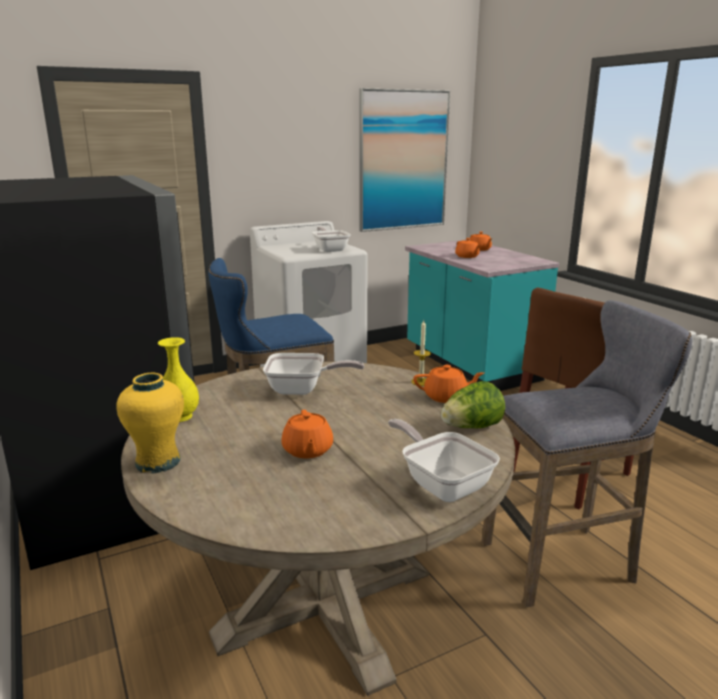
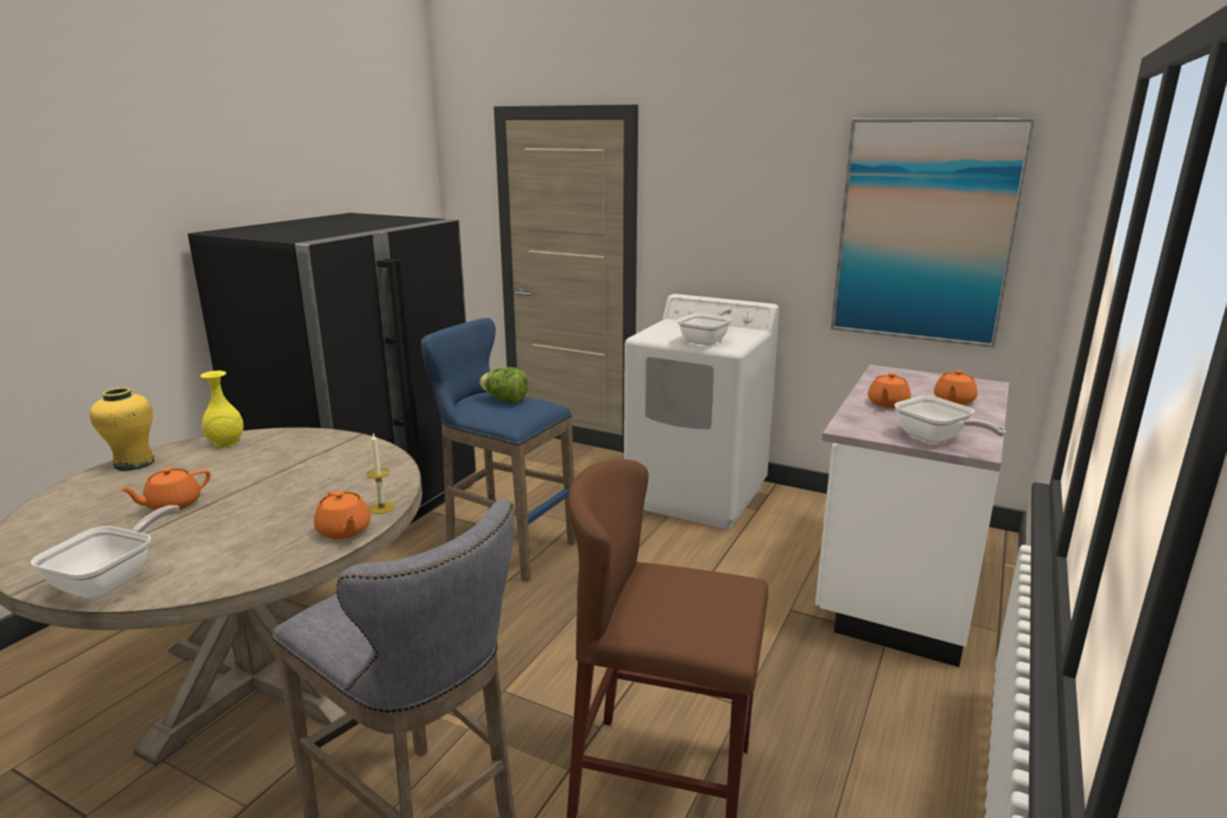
camera: 55 degrees right, 0 degrees up
(302, 389) = (317, 464): frying pan -> frying pan (936, 439)
(470, 365) = (897, 584): turquoise counter -> white counter
(471, 427) = (261, 563): lettuce -> lettuce (505, 400)

